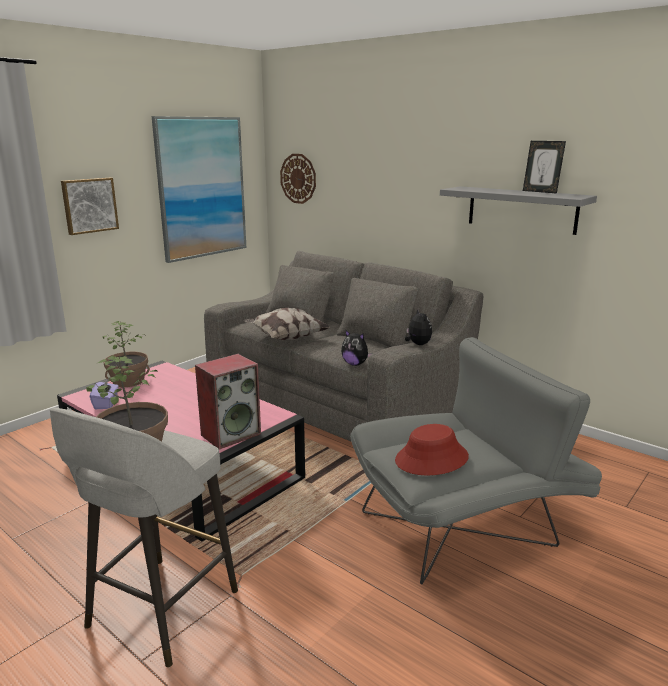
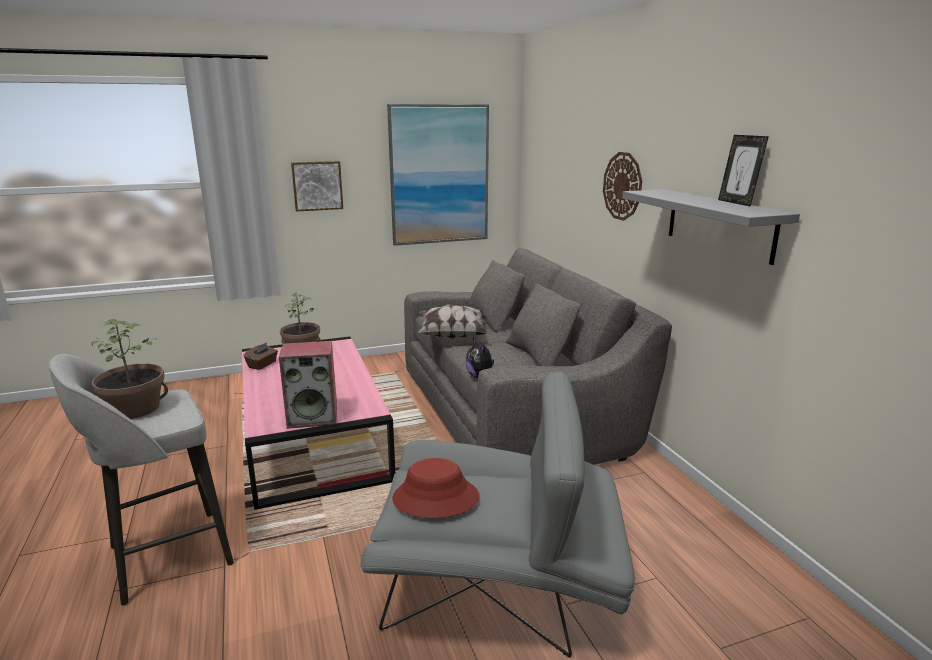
camera: 30 degrees right, 0 degrees up
(106, 403) = (262, 365): purple tissue box -> brown tissue box
(298, 178) = (541, 170): wall clock -> wall clock (622, 186)
(417, 344) = (553, 369): plush toy -> none

